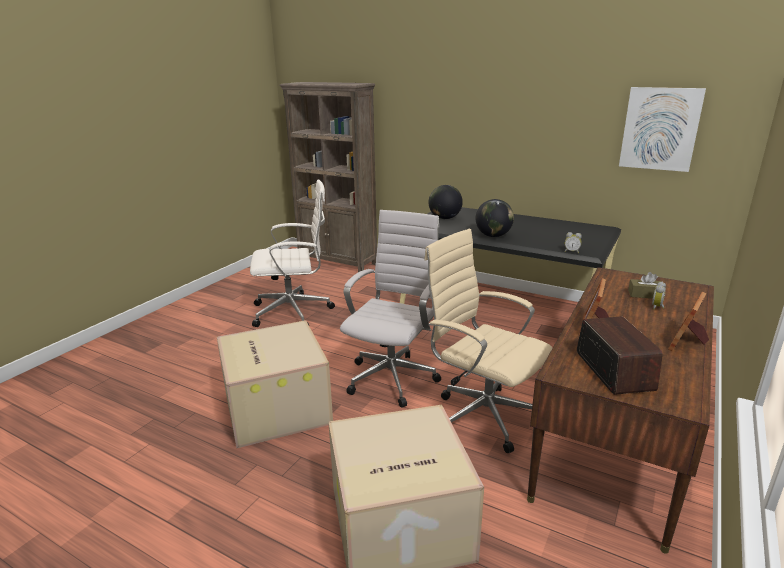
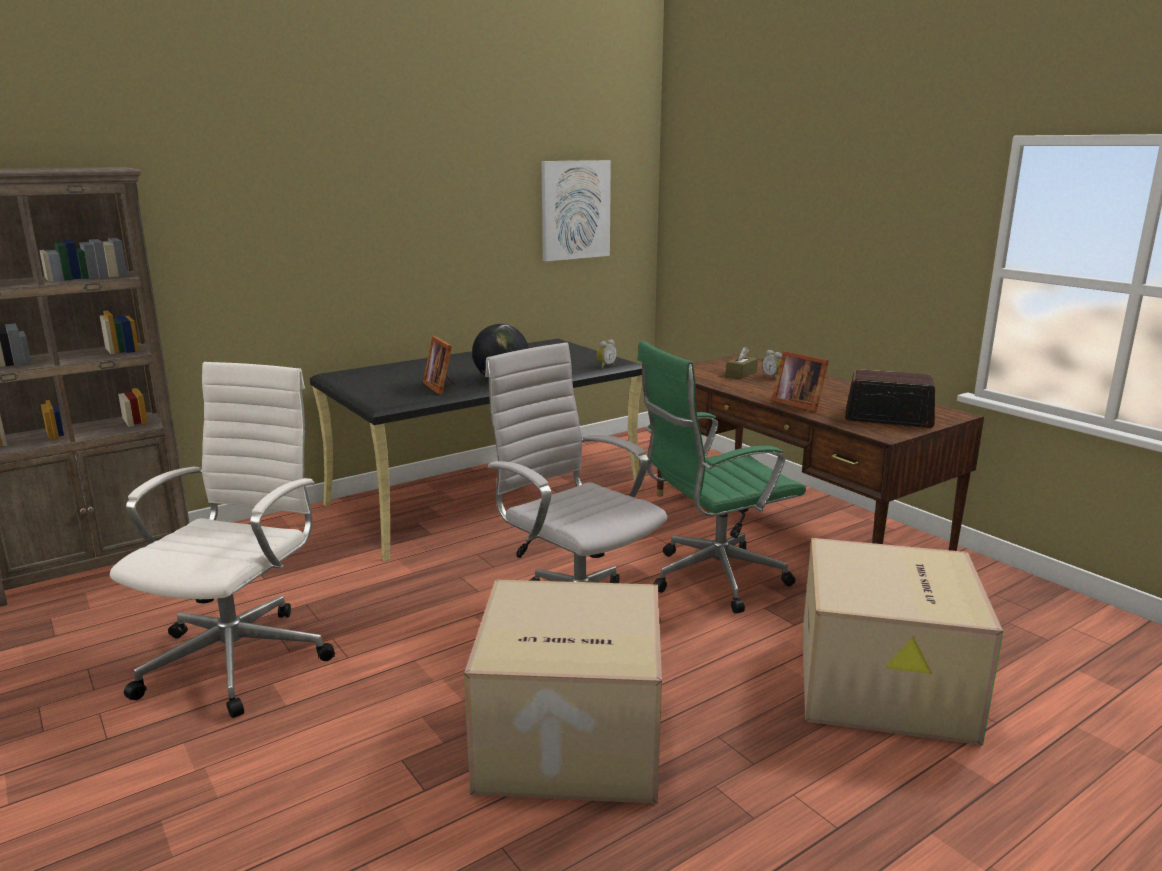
camera: 65 degrees left, 5 degrees down
(445, 218) = (384, 384): globe -> none
(481, 415) = (711, 579): beige office chair -> green office chair
(687, 342) = (849, 387): picture frame -> picture frame (441, 387)

